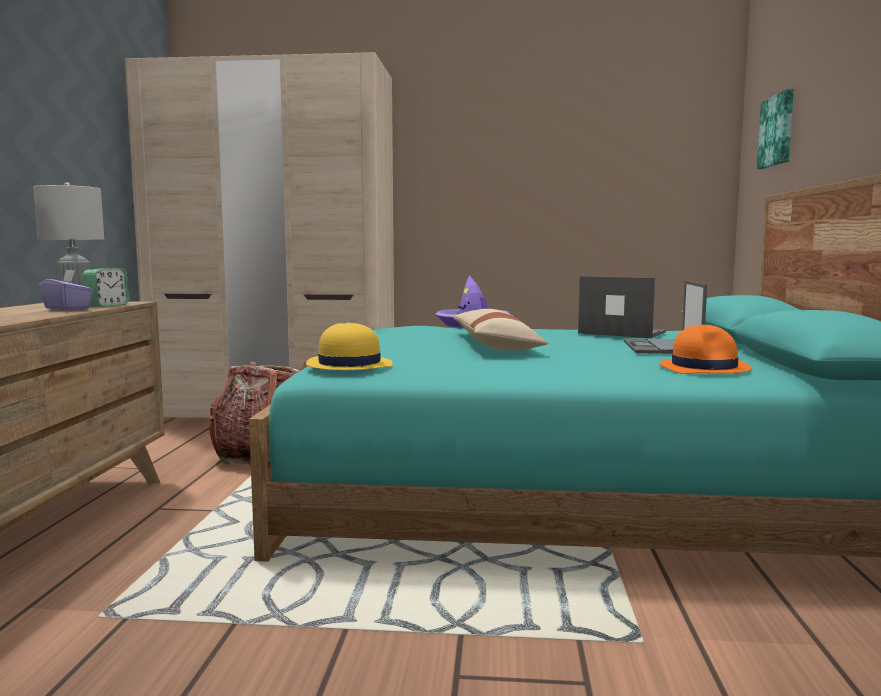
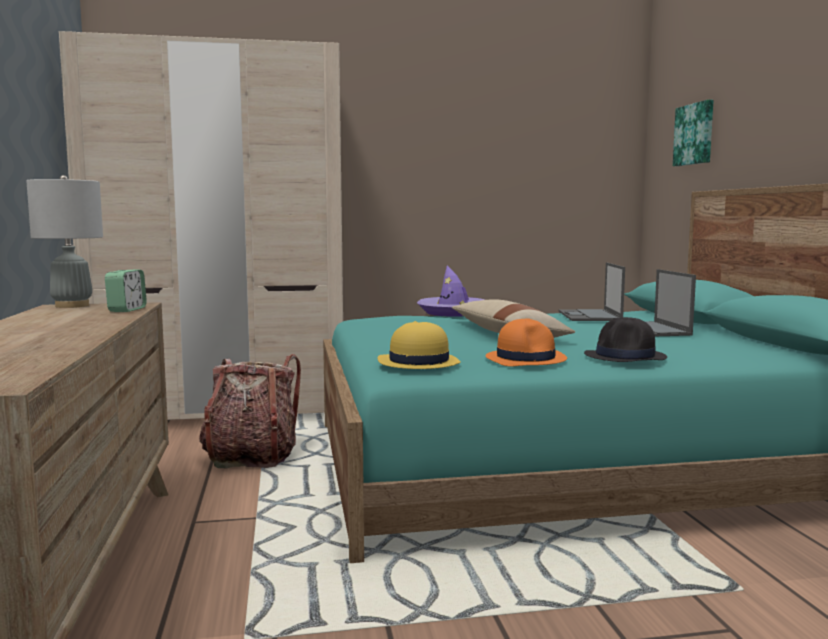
camera: 15 degrees left, 0 degrees up
(68, 309) = (99, 316): purple tissue box -> none
(577, 370) = (625, 357): none -> black hat
(620, 332) = (590, 316): laptop -> laptop turned 105 degrees counterclockwise
(704, 368) = (717, 349): orange hat -> orange hat (526, 359)

